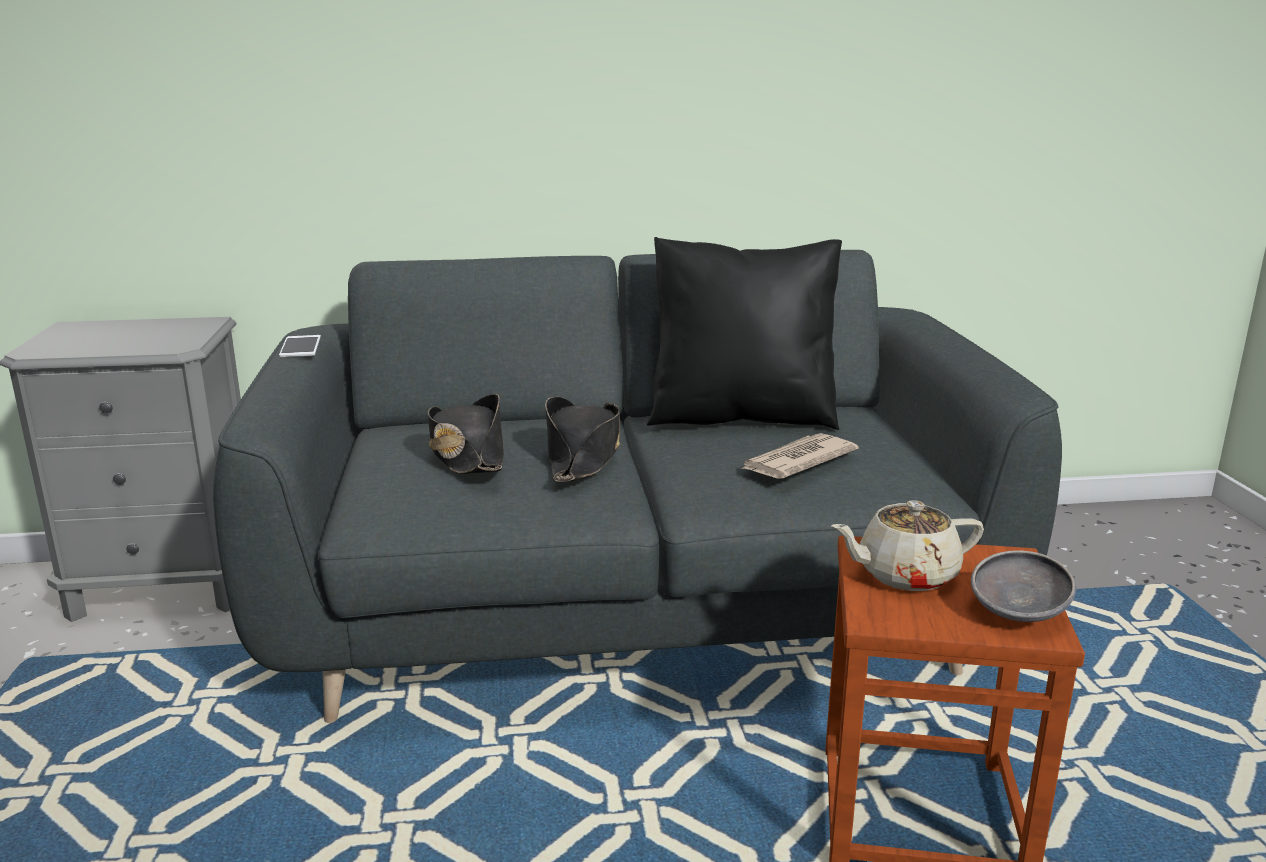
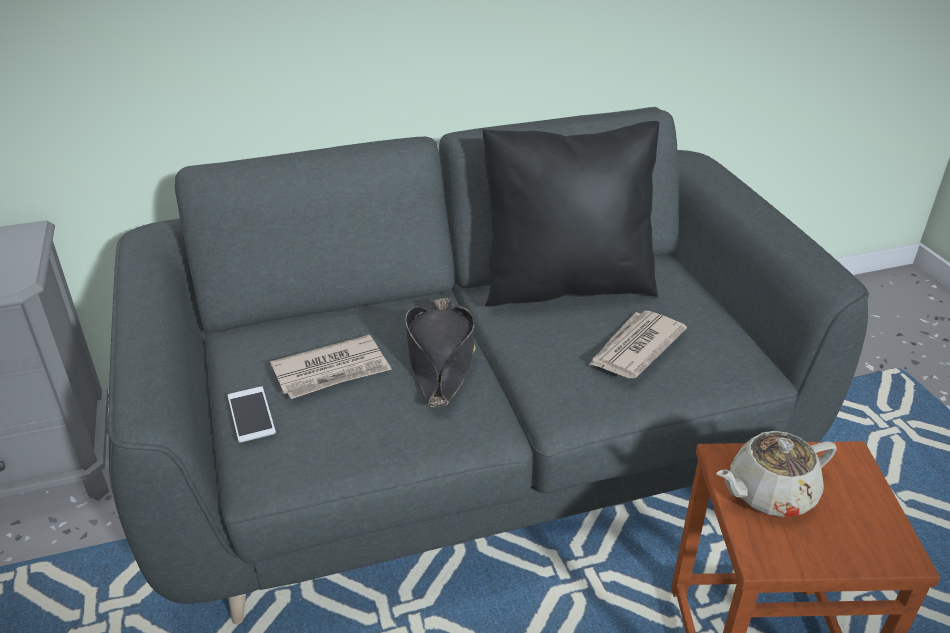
camera: 10 degrees left, 15 degrees up
(300, 347) = (142, 270): phone -> phone (251, 414)
(467, 454) = (332, 371): black hat -> newspaper
(1016, 614) = (874, 535): grey bowl -> none

